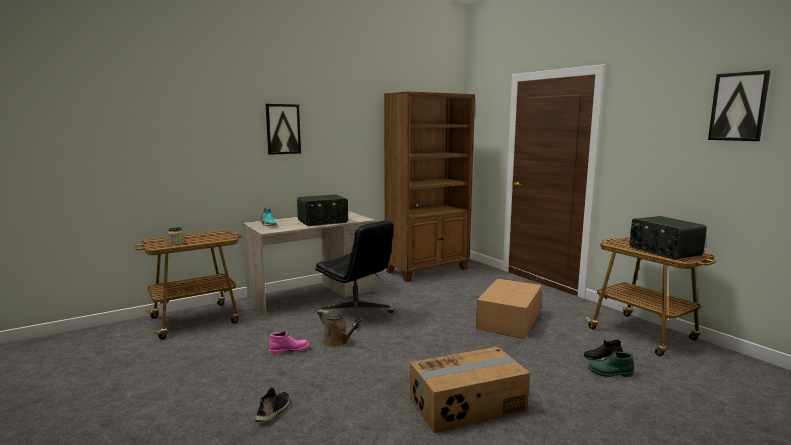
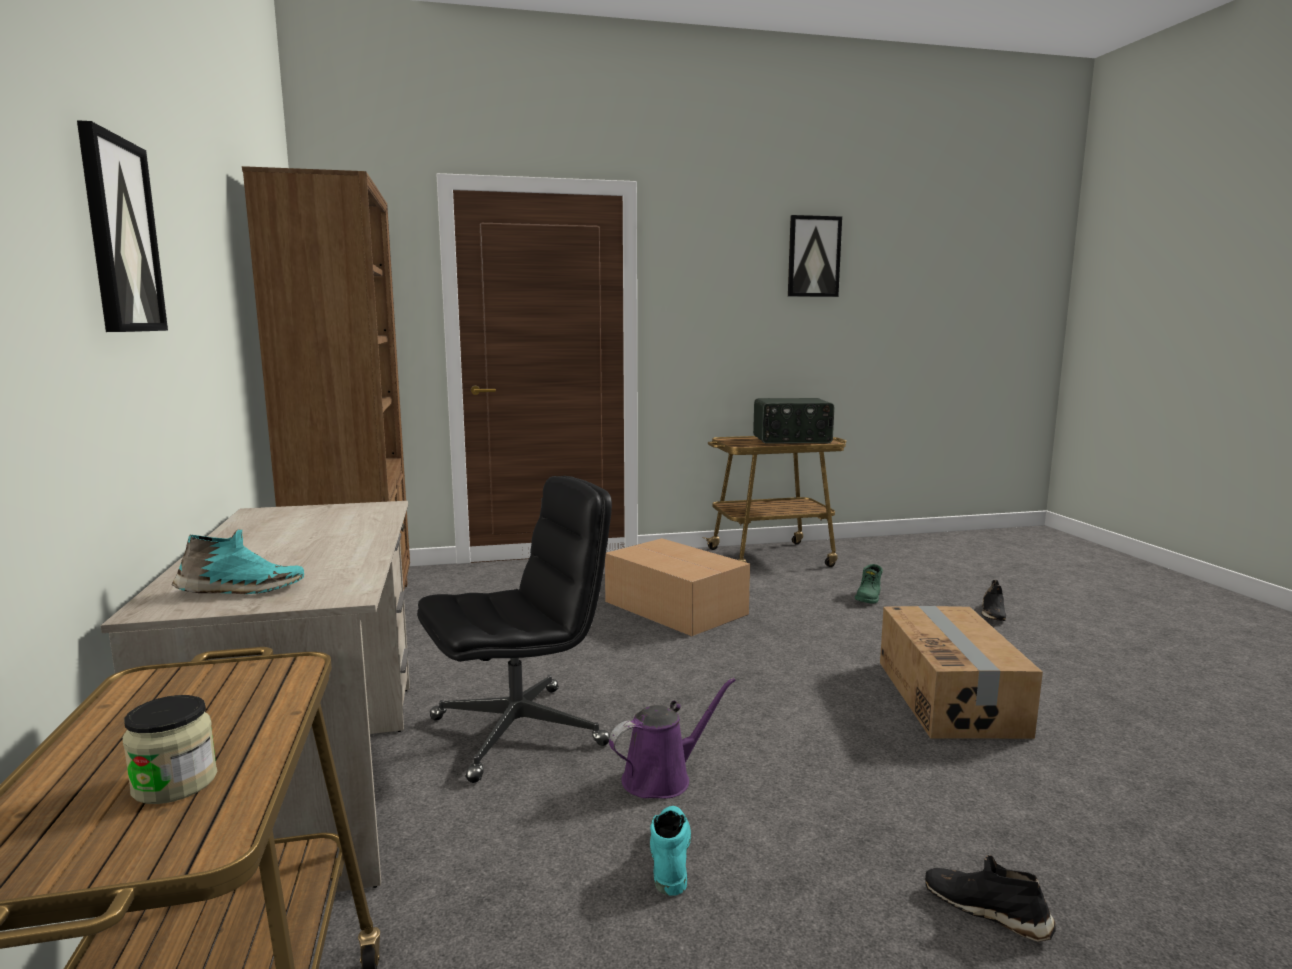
camera: 70 degrees left, 0 degrees up
(289, 350) = (669, 857): pink boot -> turquoise boot
(323, 221) = (337, 536): radio -> none
(337, 342) = (662, 778): brown watering can -> purple watering can
(603, 358) = (827, 590): black shoe -> black shoe (992, 613)

